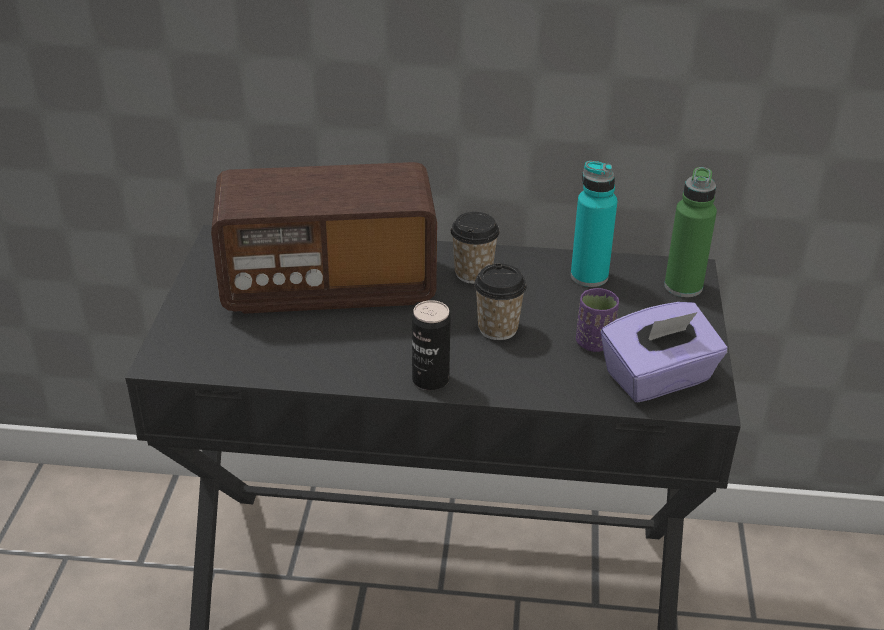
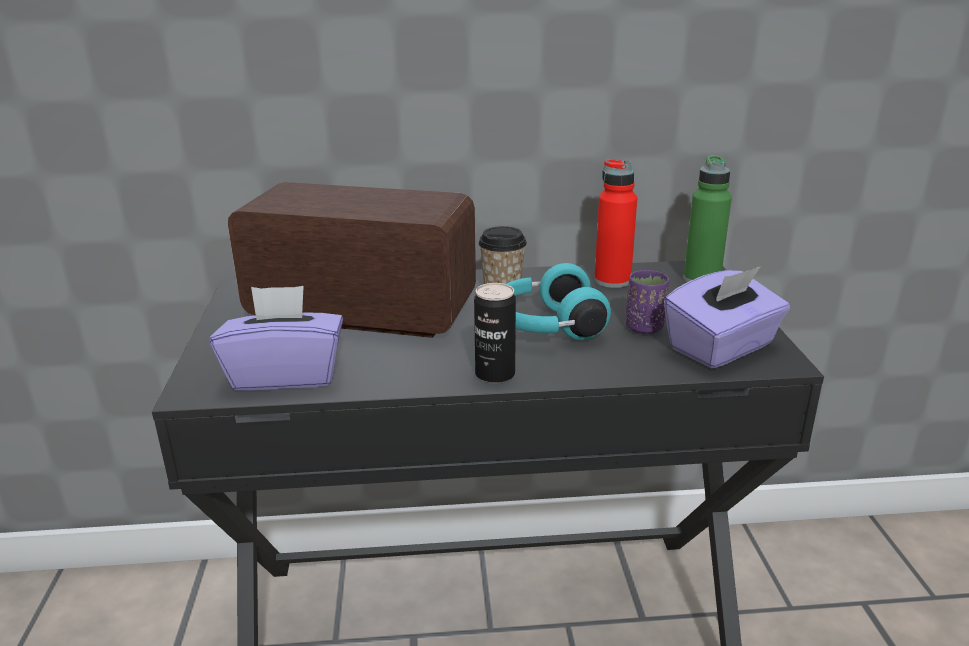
camera: 10 degrees left, 10 degrees down
(244, 353) = (286, 375): none -> purple tissue box
(328, 286) = (362, 312): radio -> radio turned 150 degrees counterclockwise
(498, 328) = (545, 327): cup -> turquoise headphones
(589, 276) = (612, 281): turquoise bottle -> red bottle

